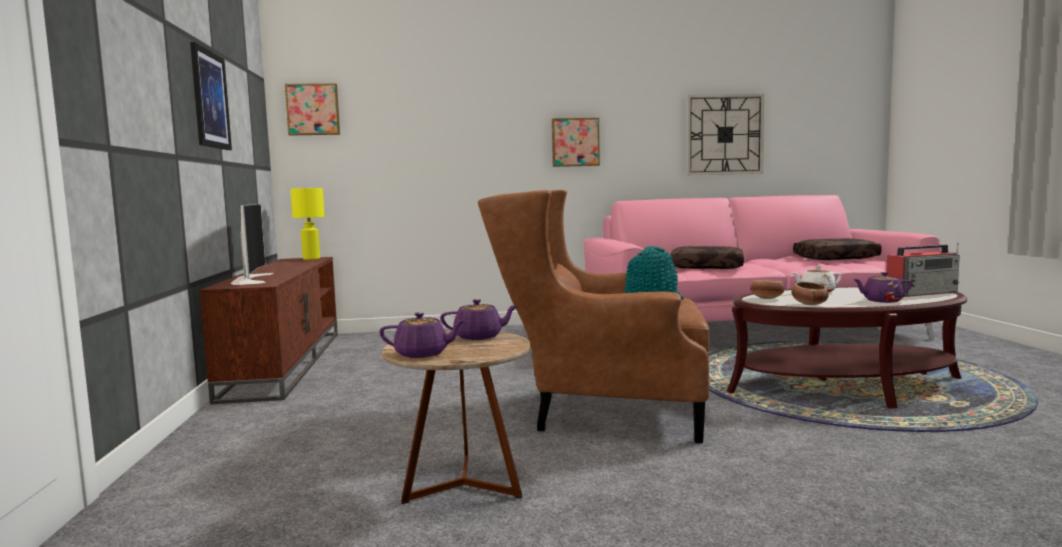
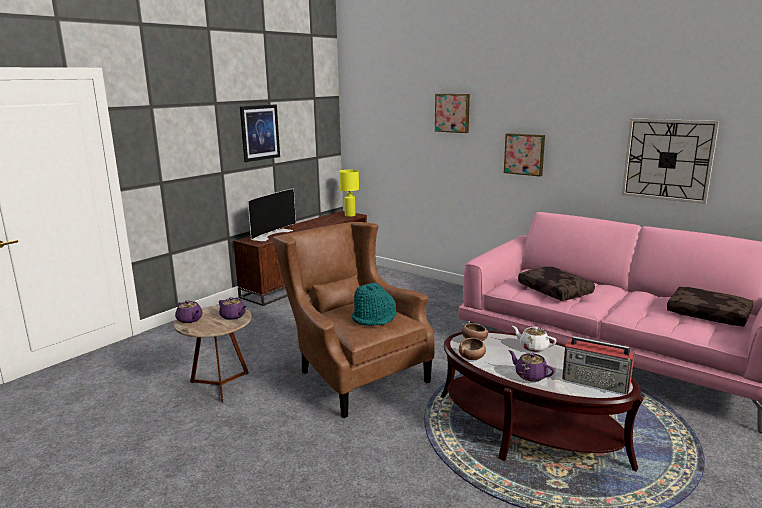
camera: 45 degrees right, 10 degrees up
(313, 109) = (361, 117): picture -> picture (452, 113)

